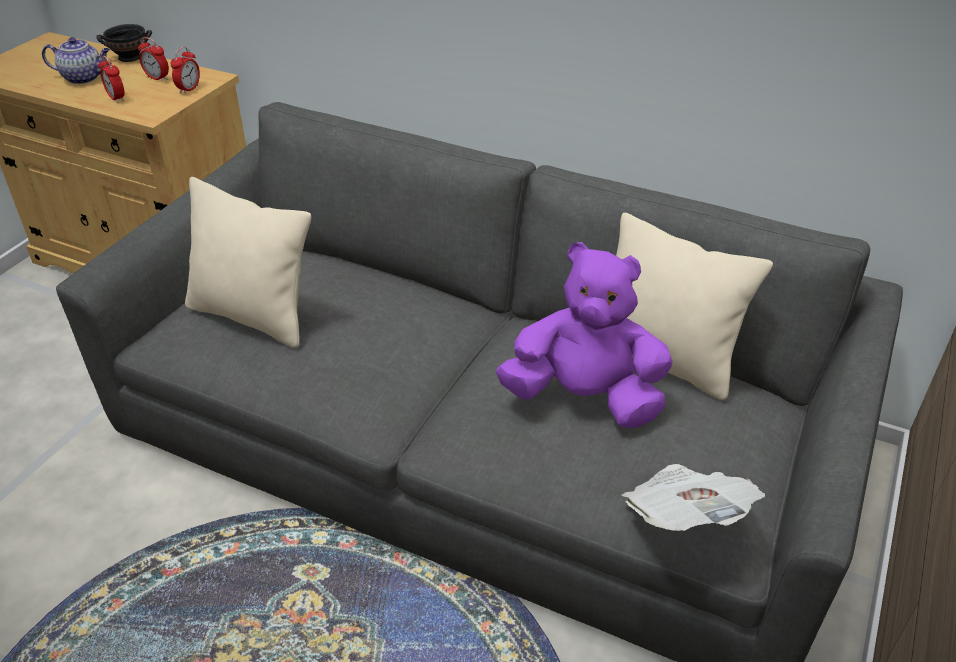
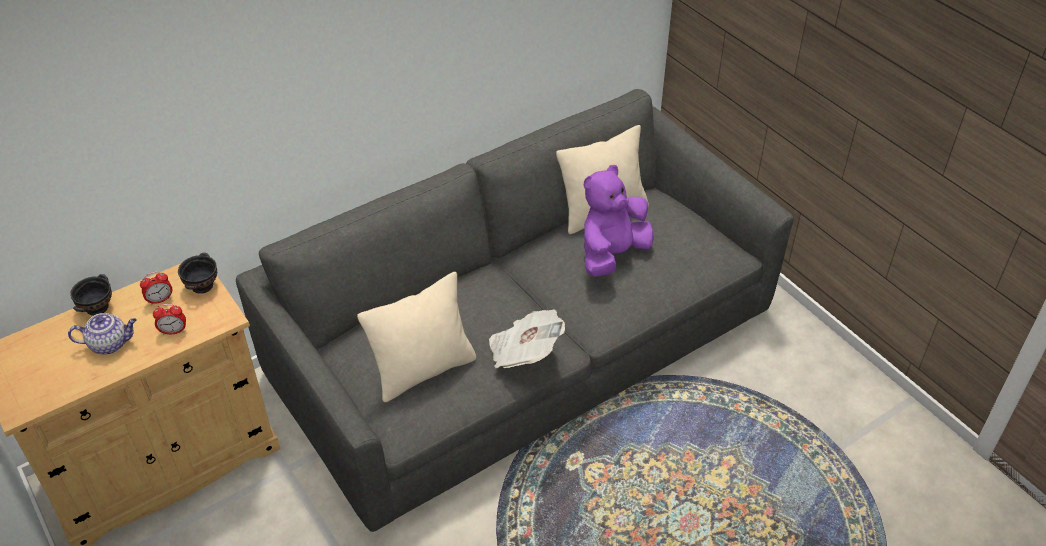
camera: 60 degrees left, 5 degrees up
(84, 78) = (110, 344): teapot -> teapot turned 45 degrees clockwise
(189, 89) = (201, 286): alarm clock -> black bowl
(685, 517) = (713, 258): newspaper -> newspaper (524, 352)

